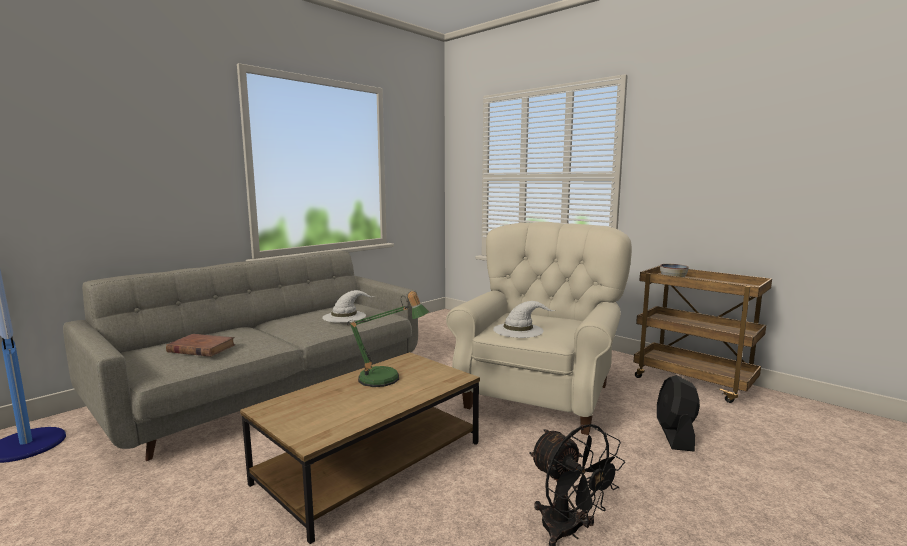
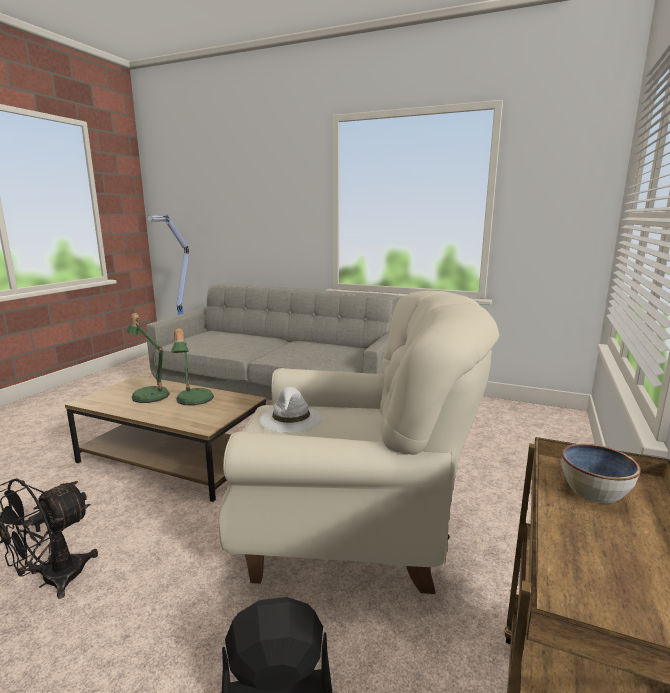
camera: 70 degrees right, 5 degrees up
(201, 348) = (214, 339): brown book -> none
(334, 401) = (149, 394): none -> table lamp
(345, 316) = (316, 354): white hat -> none

